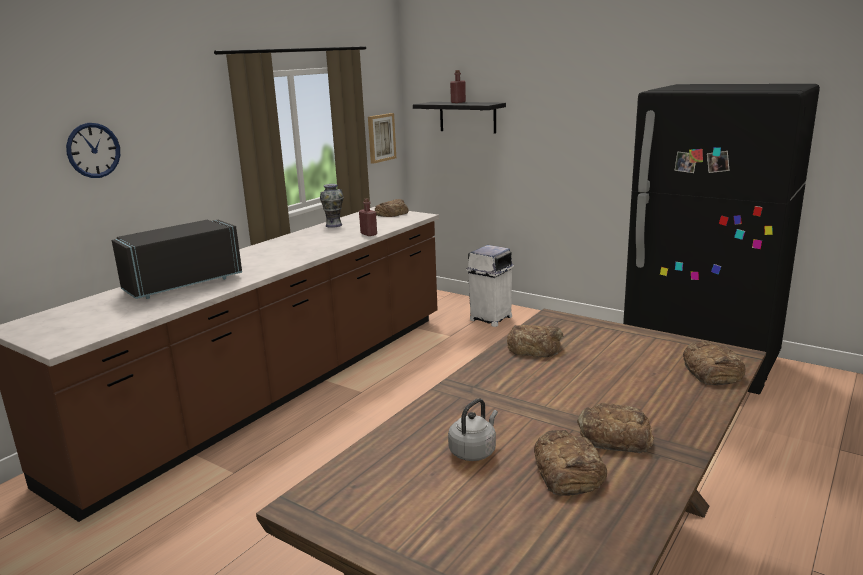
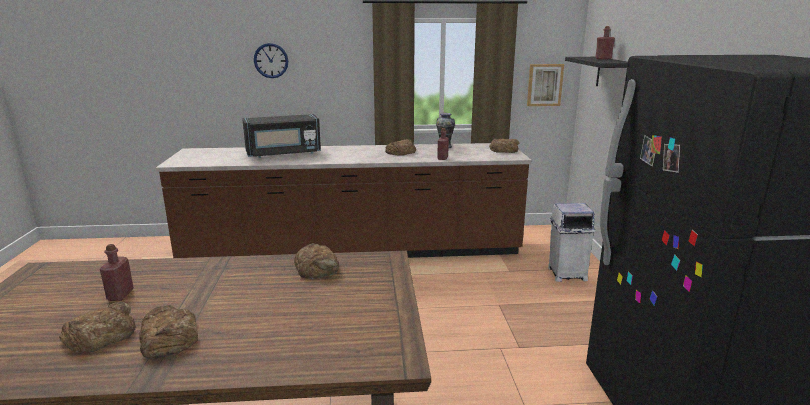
camera: 50 degrees right, 0 degrees up
(182, 283) = (283, 153): black microwave -> black microwave turned 150 degrees clockwise
(474, 451) = (120, 295): grey kettle -> red bottle
(712, 371) = (343, 355): bread -> bread (401, 152)

